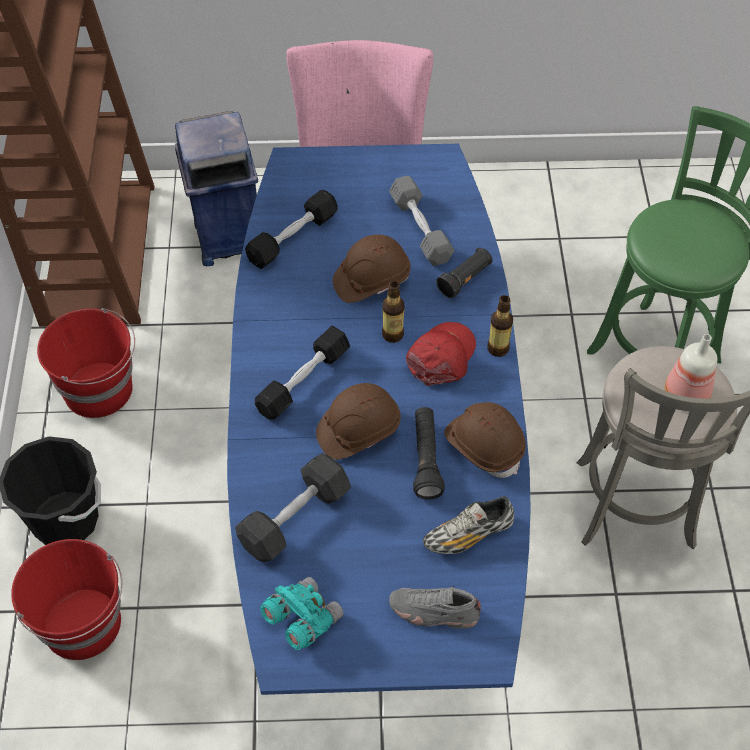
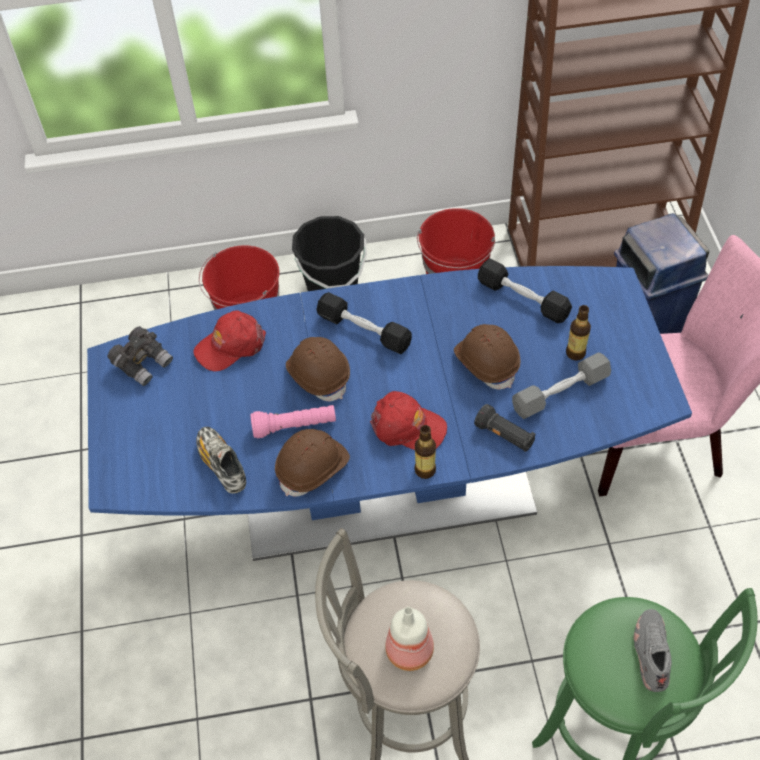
camera: 85 degrees right, 0 degrees up
(294, 518) = (230, 345): grey dumbbell -> red cap
(302, 619) = (143, 363): turquoise binoculars -> grey binoculars
(393, 334) = (426, 387): bottle -> bottle (575, 353)
(426, 459) = (295, 426): black flashlight -> pink flashlight
(433, 612) = (150, 447): grey shoe -> grey shoe (651, 652)

